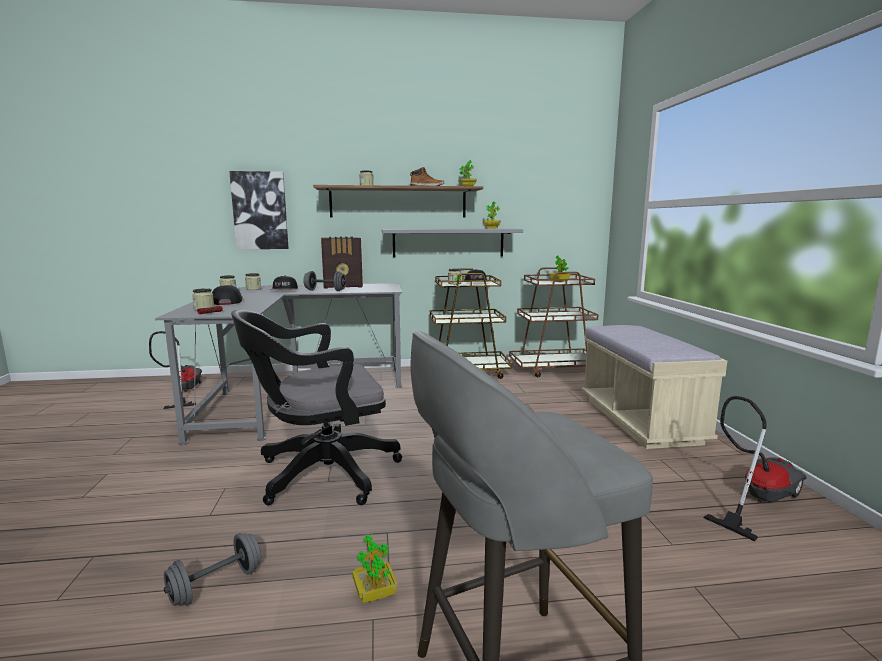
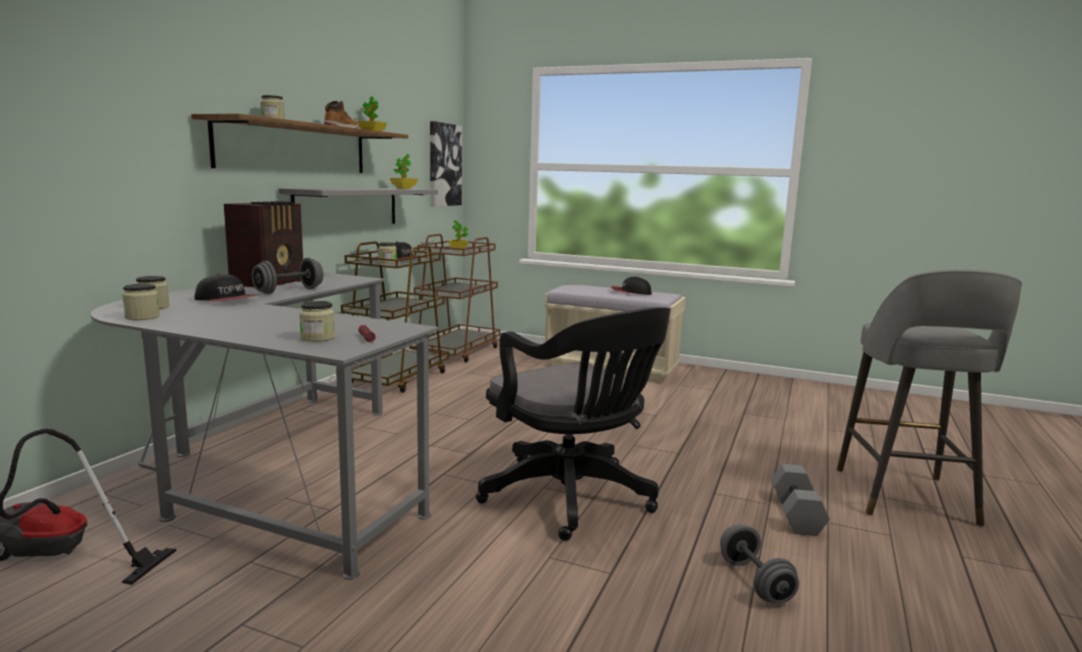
camera: 60 degrees left, 0 degrees up
(227, 301) = (265, 325): cap -> cap (630, 292)
(260, 210) = (94, 151): picture -> picture (444, 165)
(320, 474) = (573, 499): black office chair -> black office chair turned 45 degrees counterclockwise
(375, 593) = (798, 515): potted plant -> grey dumbbell
(755, 499) = (749, 385): vacuum cleaner -> none

